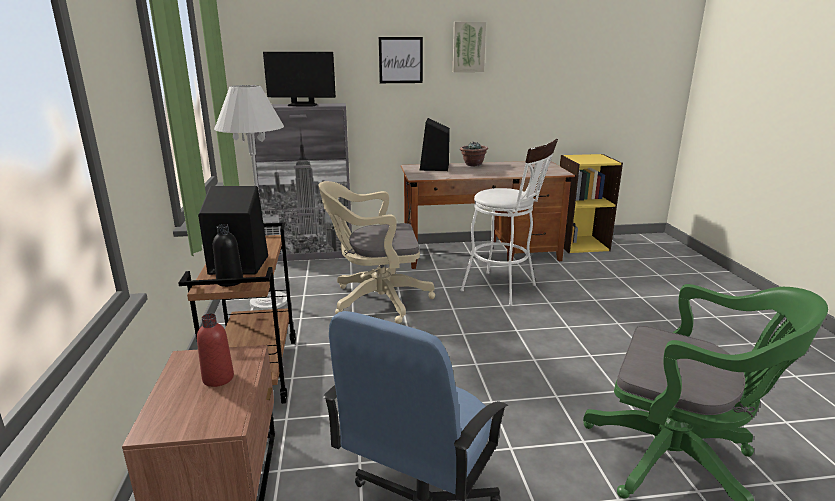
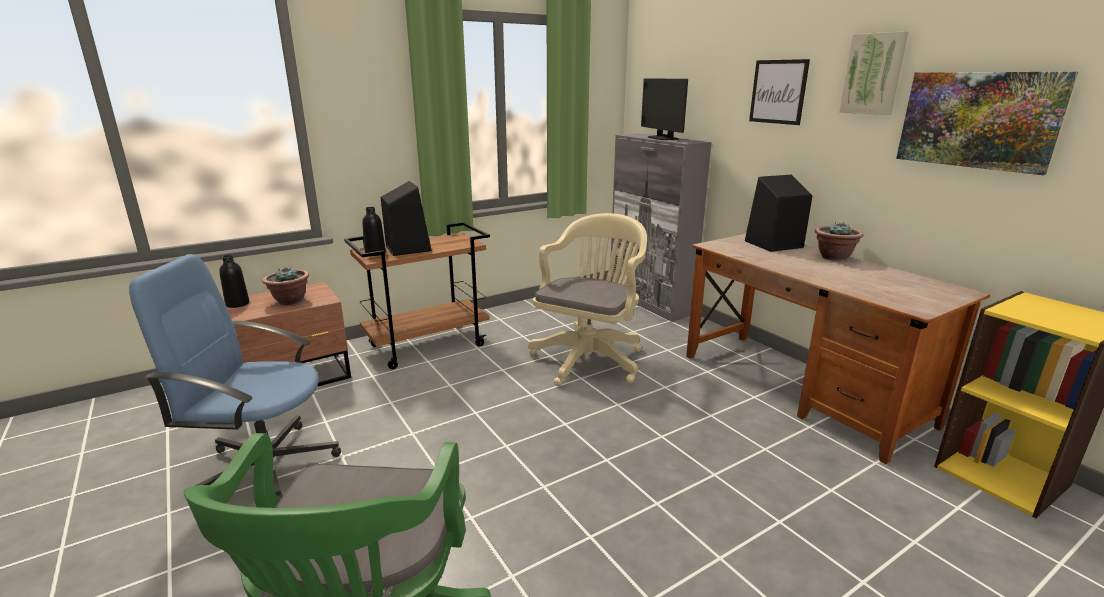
camera: 65 degrees right, 0 degrees up
(171, 422) = (237, 304): none -> black bottle
(218, 378) = (290, 301): red bottle -> potted plant
(269, 301) = (539, 316): white floor lamp -> none
(375, 300) = (590, 358): beige office chair -> beige office chair turned 60 degrees clockwise
(504, 289) = (711, 429): white stool -> none
(528, 71) = (978, 120): none -> picture

